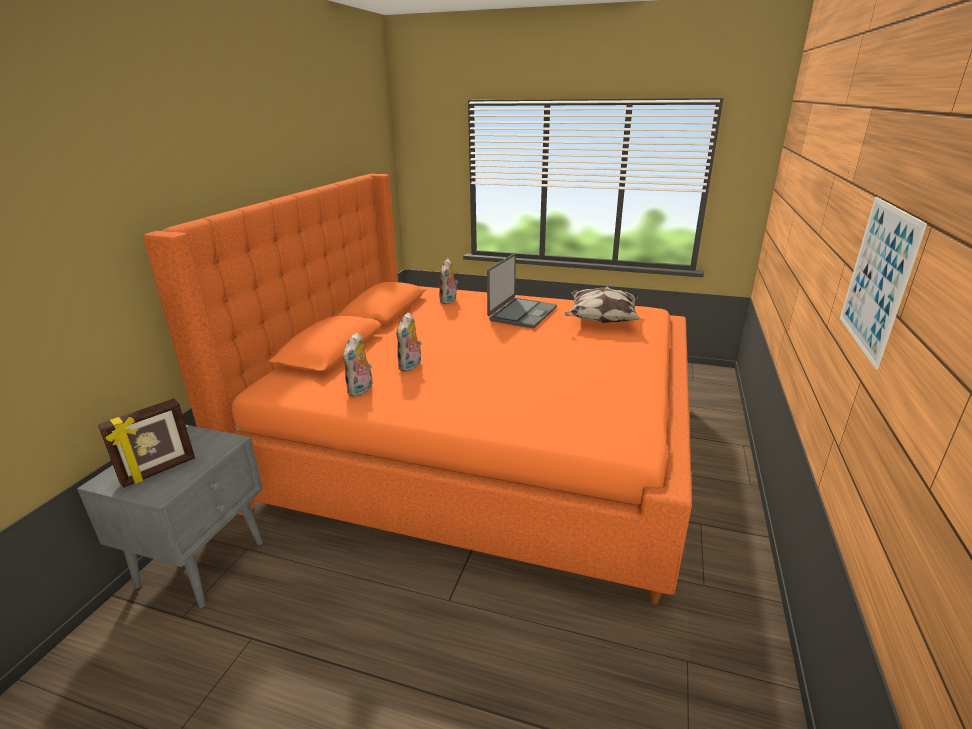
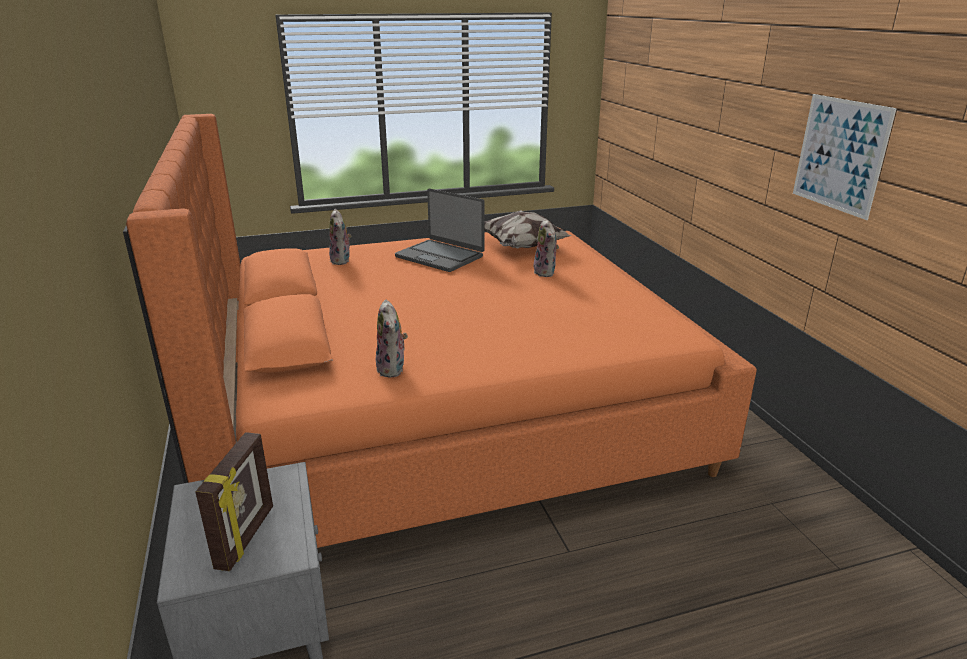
camera: 35 degrees left, 0 degrees up
(411, 366) = (407, 332): plush toy -> plush toy (546, 272)
(522, 314) = (440, 256): laptop -> laptop turned 135 degrees clockwise

